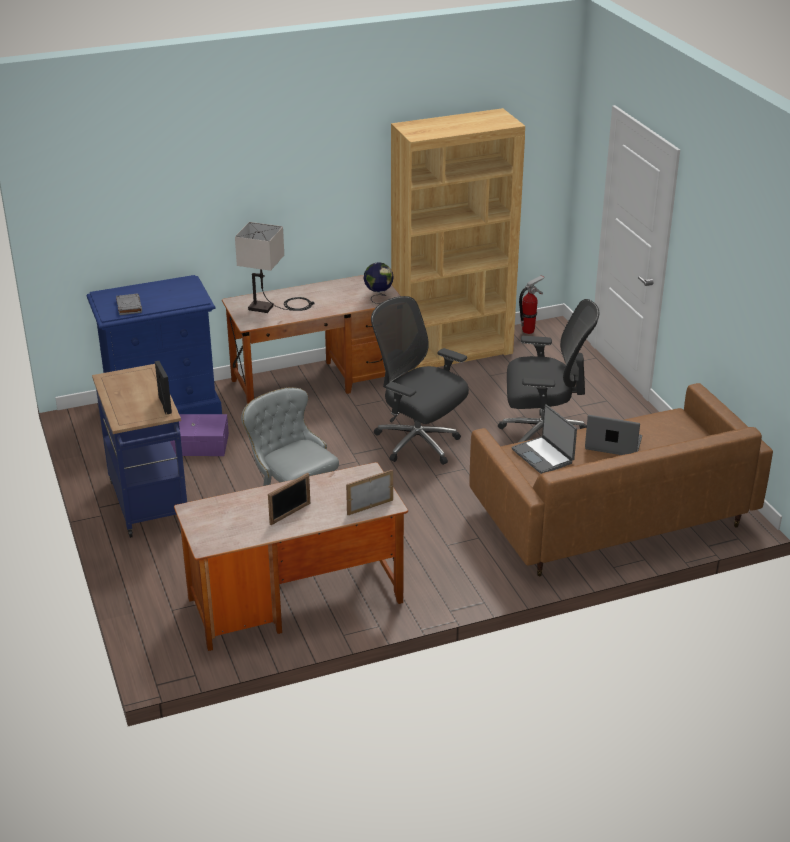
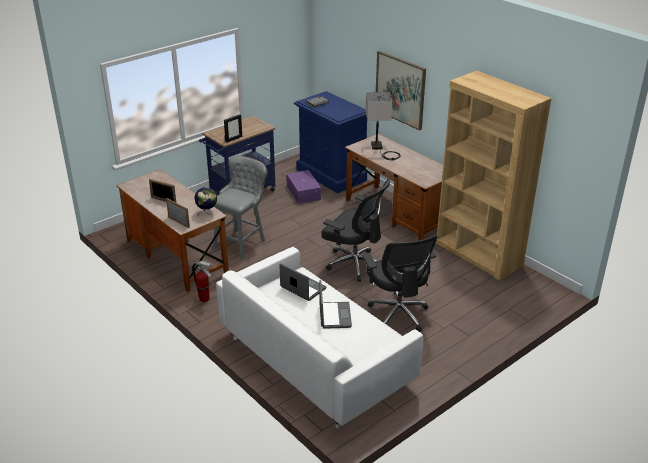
camera: 70 degrees right, 0 degrees up
(254, 212) = (400, 90): none -> picture
(378, 298) = (422, 178): globe -> globe (207, 213)
(418, 443) = (354, 264): office chair -> office chair turned 105 degrees clockwise
(528, 331) = (538, 281): fire extinguisher -> fire extinguisher (204, 299)
(543, 456) = (302, 288): laptop -> laptop turned 90 degrees clockwise
(611, 516) = (316, 360): brown sofa -> white sofa

